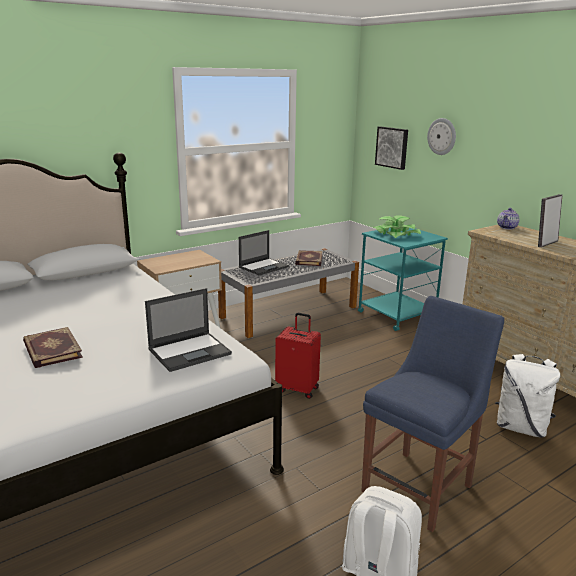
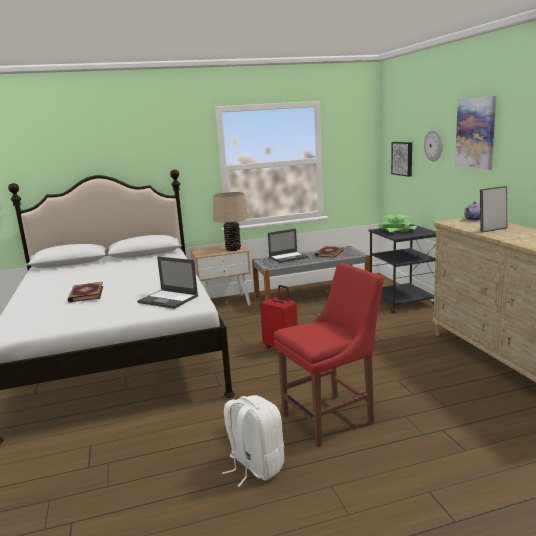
camera: 20 degrees right, 5 degrees down
(190, 351) = (169, 299): laptop -> laptop turned 45 degrees clockwise
(198, 259) = (233, 249): none -> beige table lamp
(397, 315) = (403, 302): turquoise cart -> black cart
(420, 486) = (331, 418): blue chair -> red chair
(507, 128) = (476, 133): none -> picture
(521, 427) = (452, 389): white backpack -> none

